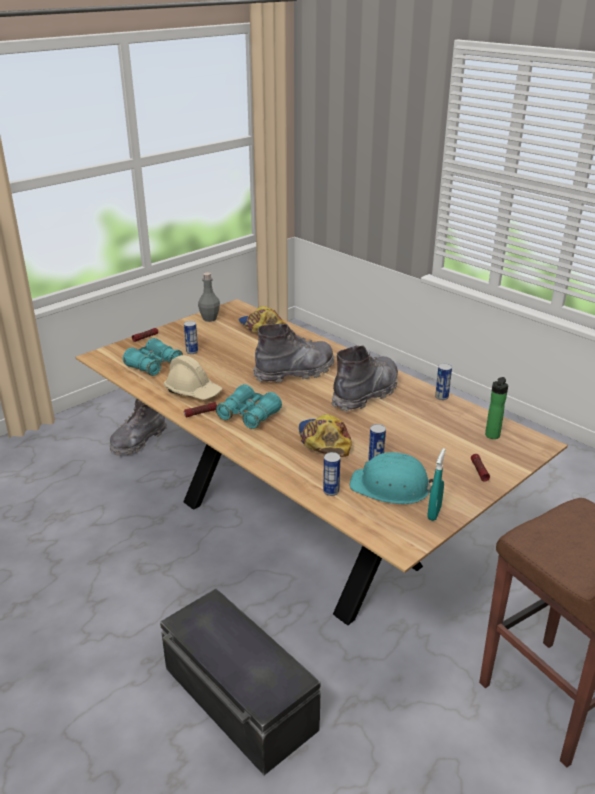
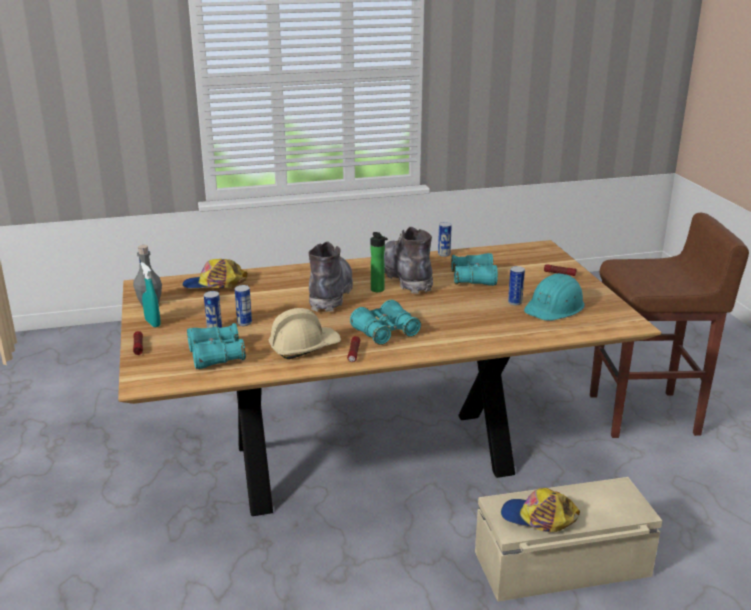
camera: 60 degrees left, 5 degrees down
(138, 441) = (90, 517): grey boot -> none
(238, 699) = (563, 565): black storage box -> beige storage box
(324, 440) = (463, 312): cap -> cap (538, 518)
(331, 491) = (542, 330): can -> can (244, 323)
(405, 426) = (473, 278): none -> turquoise binoculars
(434, 513) = (600, 303): turquoise spray bottle -> turquoise spray bottle (153, 323)
(491, 436) = (518, 256): bottle -> bottle (378, 290)

